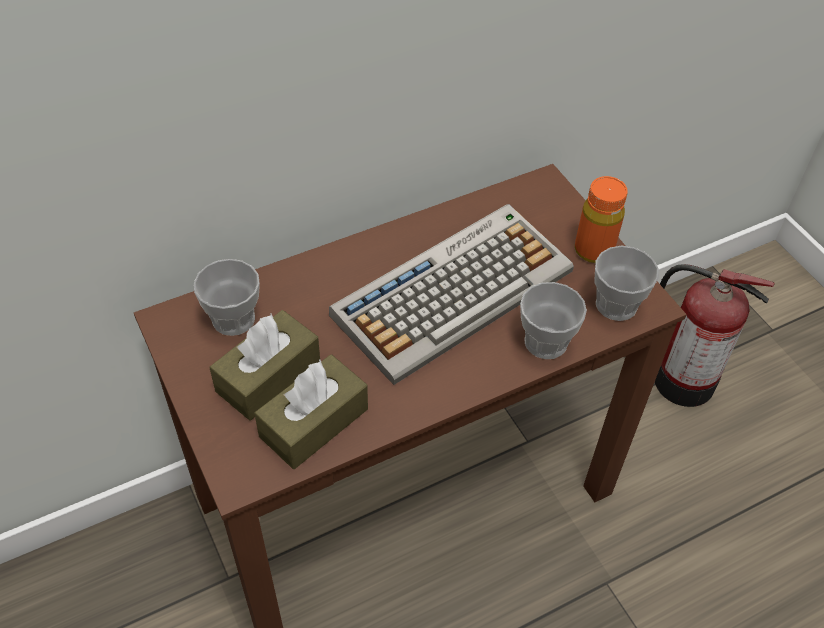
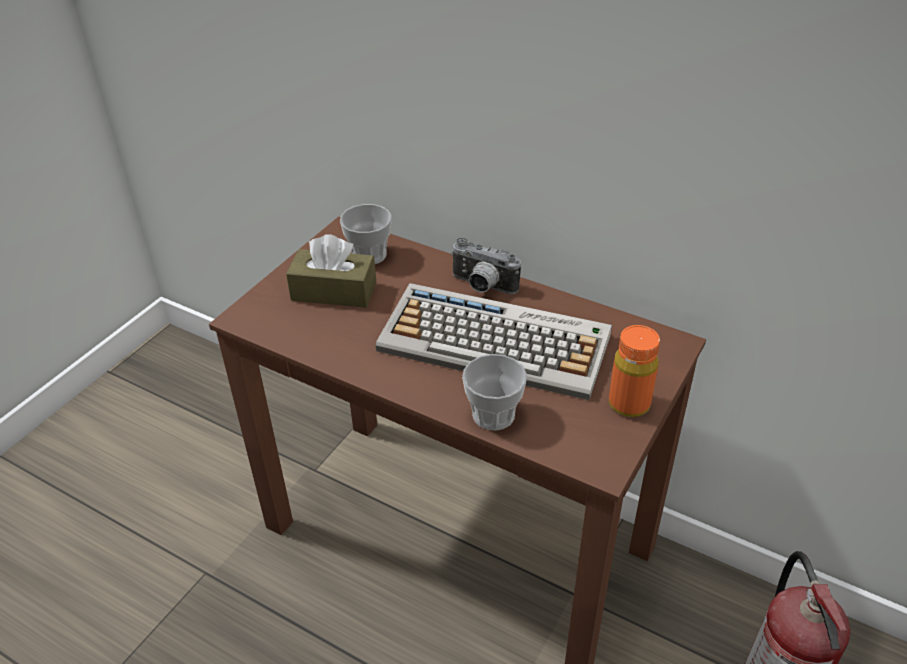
camera: 60 degrees right, 10 degrees down
(314, 422) = (311, 328): brown tissue box -> none
(366, 260) = (481, 287): none -> camera
(616, 304) = (579, 443): cup -> none

